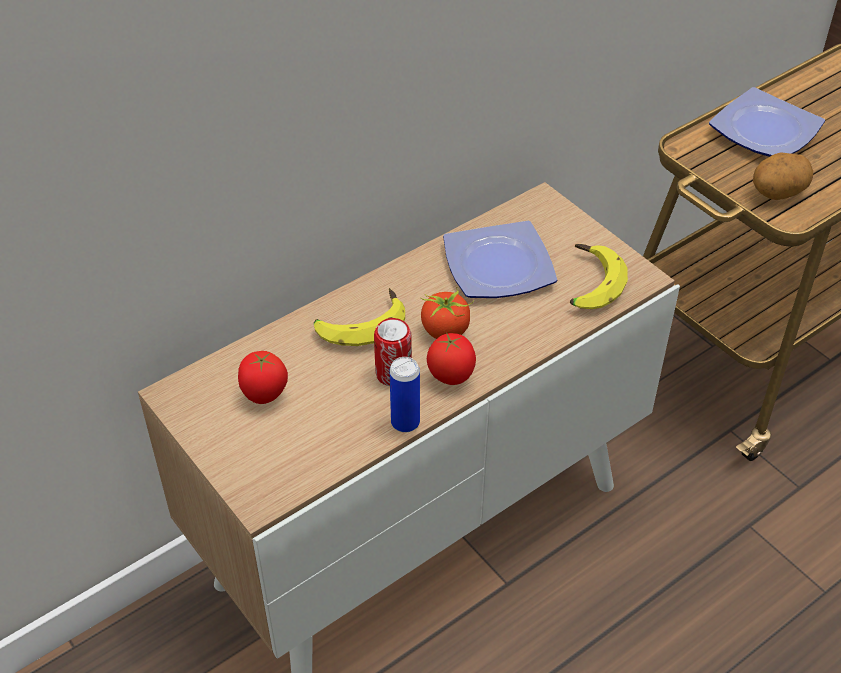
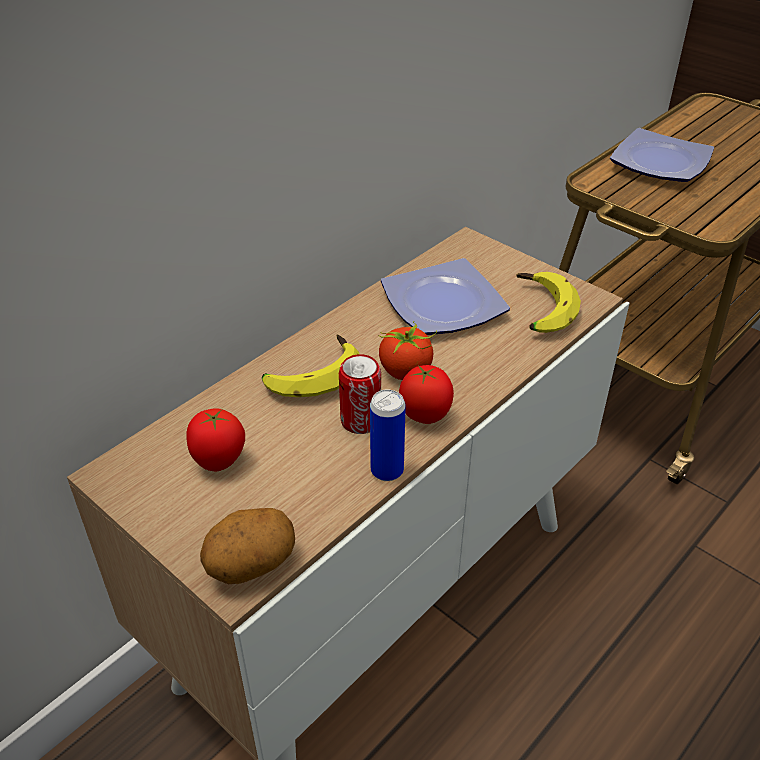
camera: 10 degrees left, 5 degrees down
(777, 193) = (693, 211): potato -> potato (251, 565)

